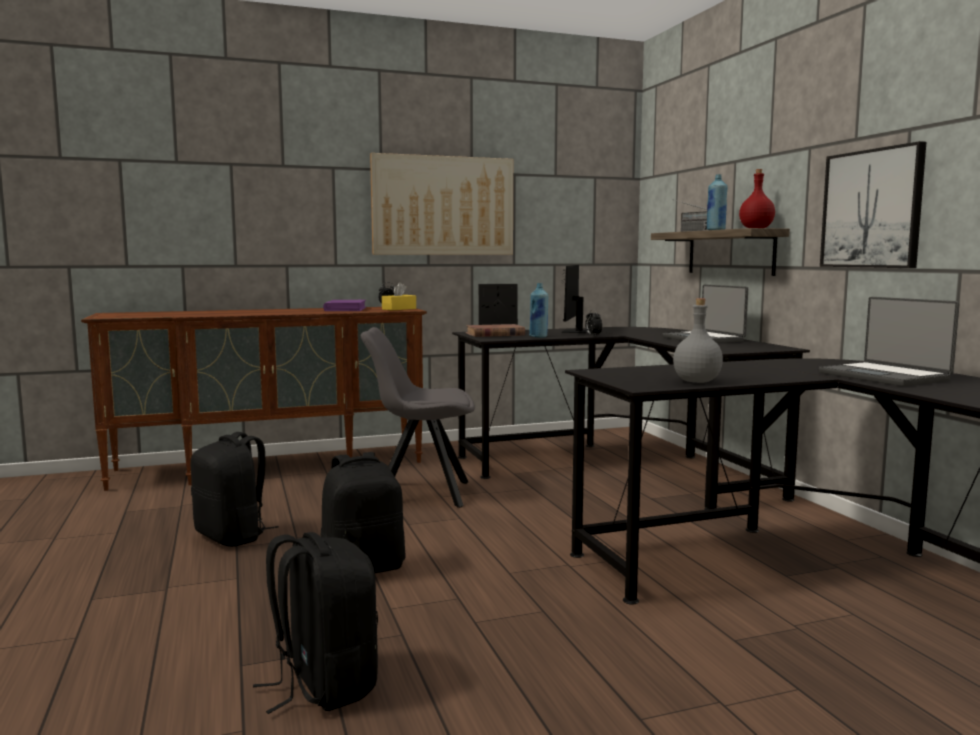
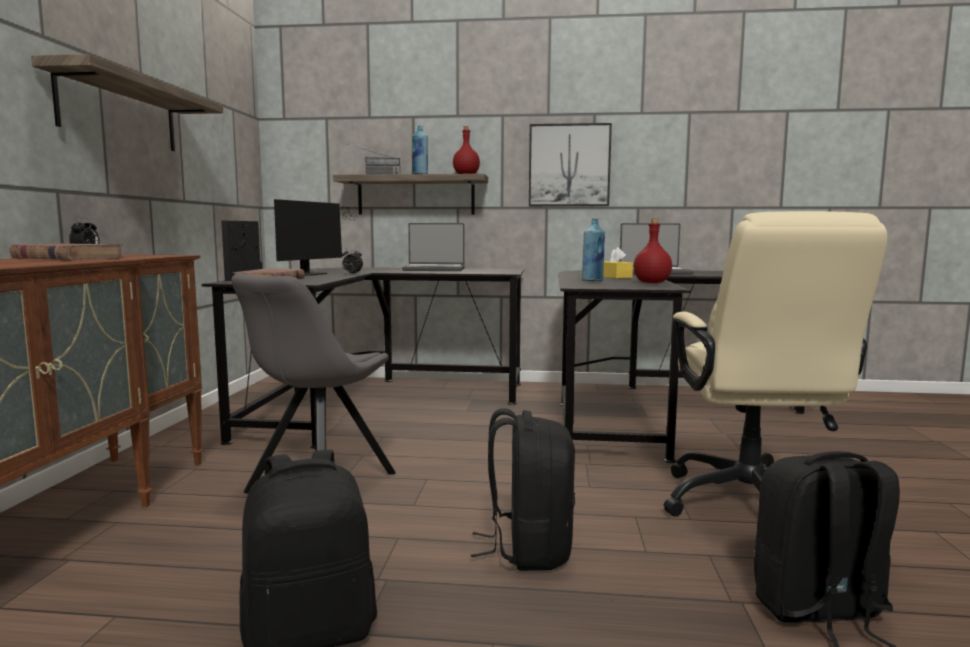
camera: 65 degrees left, 0 degrees up
(345, 309) = (68, 258): purple book -> brown book
(399, 309) = (143, 255): yellow tissue box -> yellow tissue box (615, 277)
(443, 206) = (120, 112): picture -> shelf
(531, 651) = (751, 509): none -> beige office chair
(538, 337) = (325, 278): blue bottle -> blue bottle (592, 281)
(573, 332) = (312, 274): monitor -> monitor turned 105 degrees counterclockwise
(697, 382) = (652, 283): grey bottle -> red bottle

